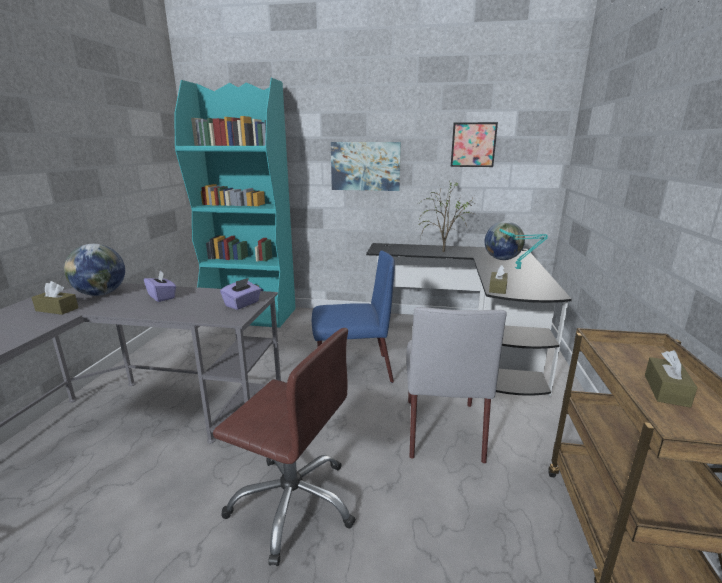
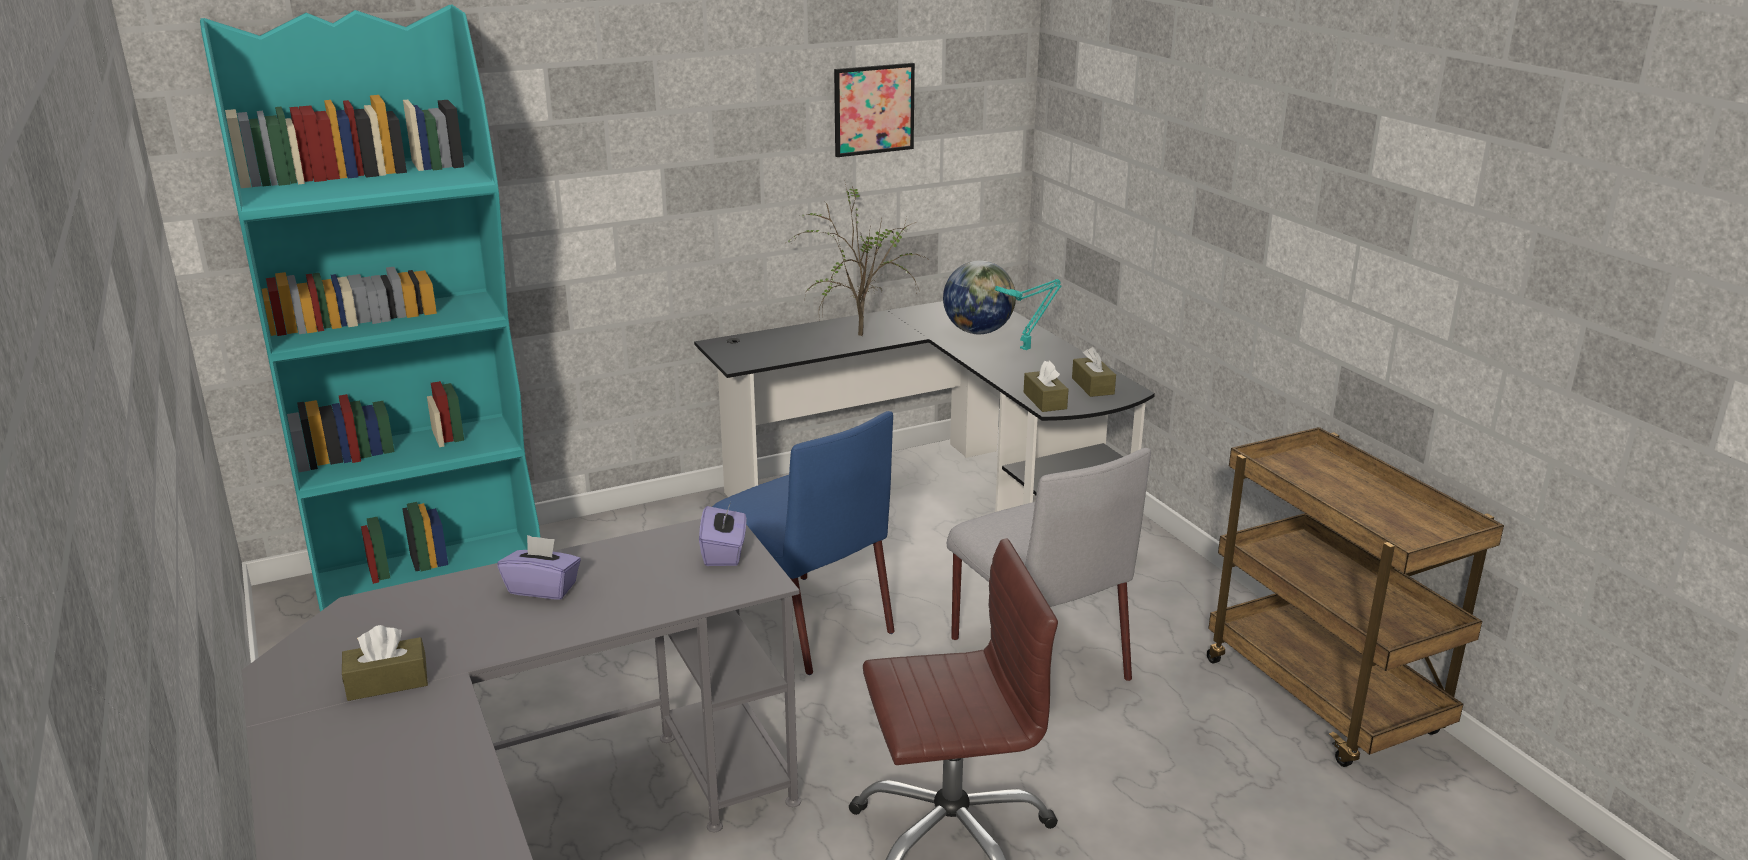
camera: 35 degrees left, 5 degrees up
(101, 294) = (396, 625): globe -> none
(352, 370) = (803, 622): blue chair -> blue chair turned 90 degrees clockwise
(365, 166) = (661, 176): picture -> none
(666, 390) = (1362, 501): brown tissue box -> brown tissue box (1092, 386)

